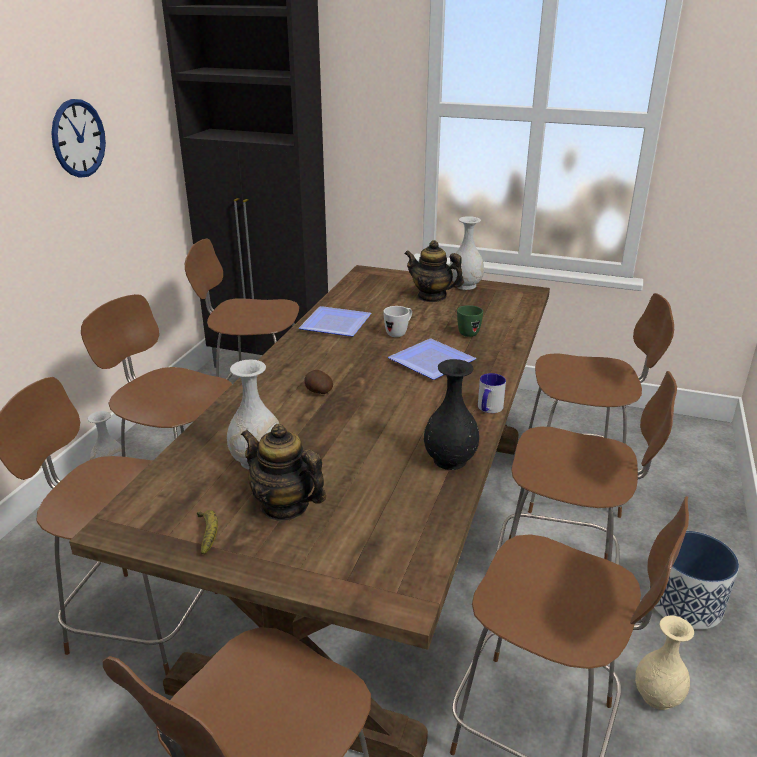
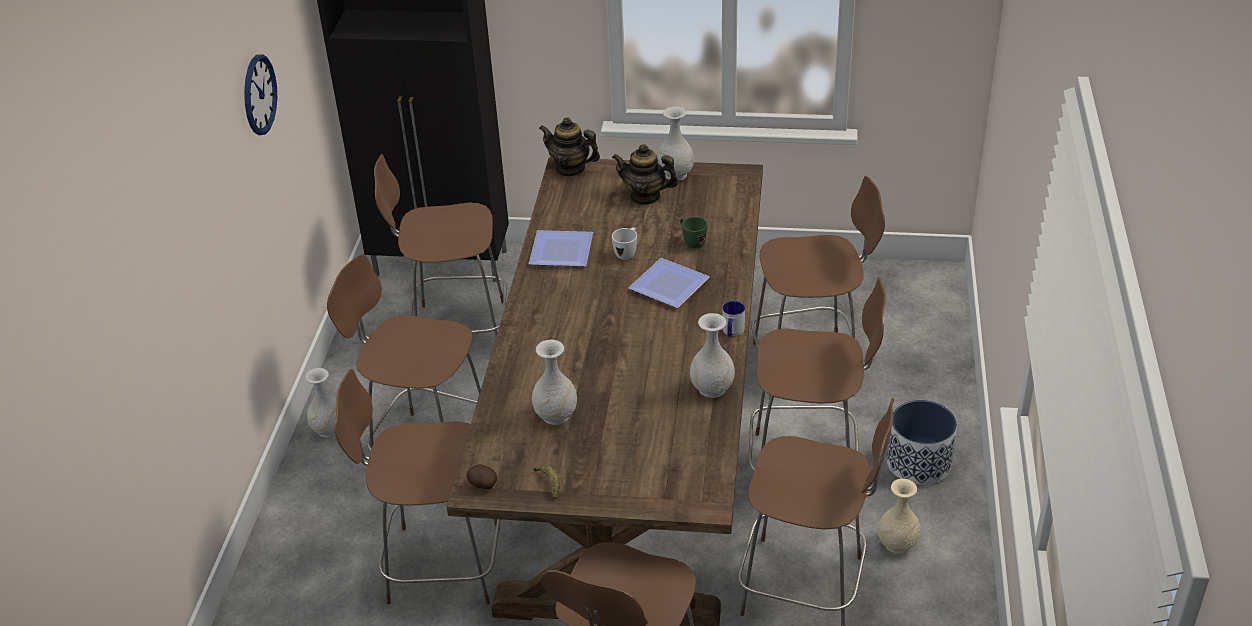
camera: 10 degrees left, 10 degrees up
(284, 506) = (596, 451): teapot -> teapot (570, 169)
(318, 392) = (577, 337): potato -> potato (482, 485)
(450, 460) = (712, 388): black vase -> white vase

